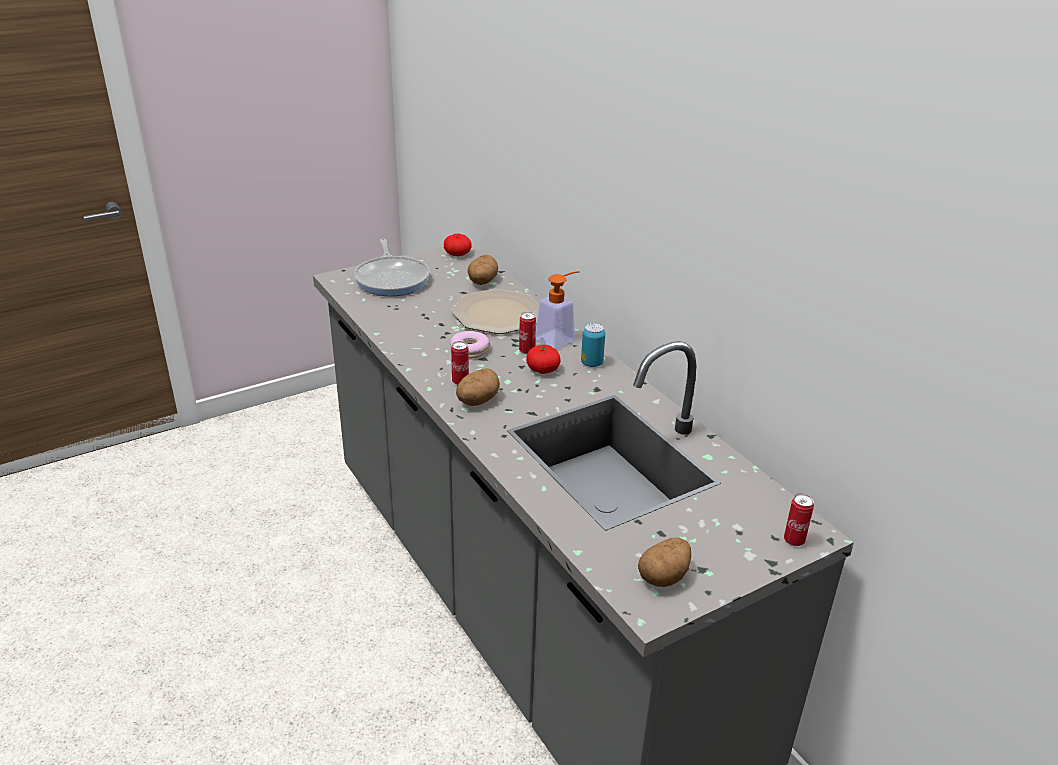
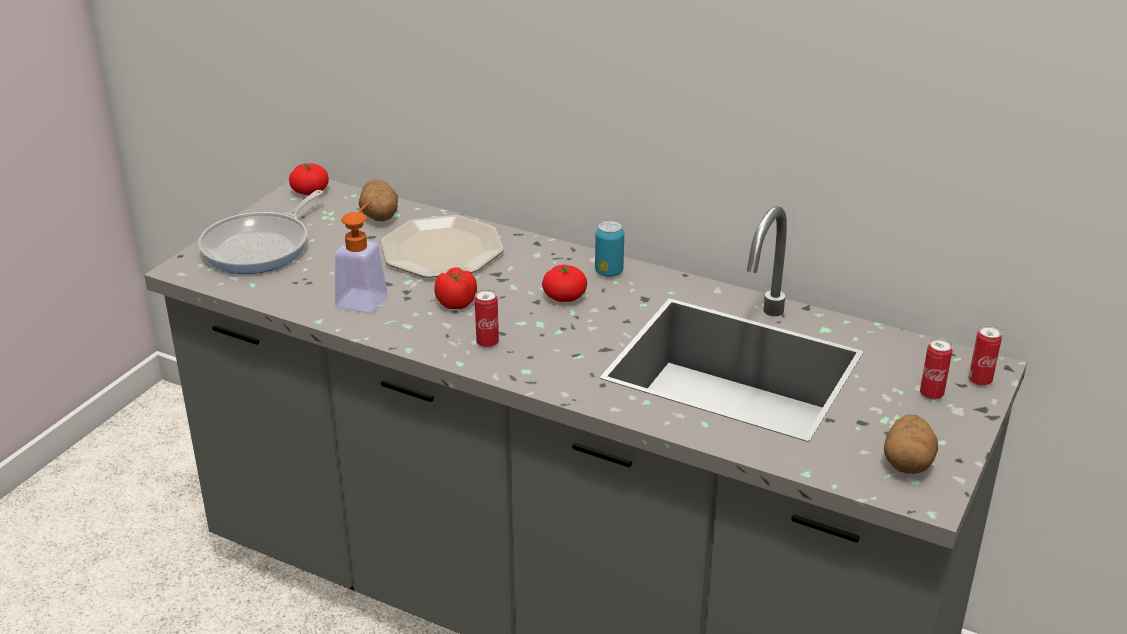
camera: 30 degrees left, 0 degrees up
(392, 279) = (261, 247): frying pan -> frying pan turned 75 degrees clockwise
(469, 350) = (457, 303): donut -> tomato
(477, 401) = (531, 357): potato -> none
(527, 351) = (523, 282): can -> can (931, 394)
(559, 338) = (544, 256): soap dispenser -> soap dispenser (365, 297)

